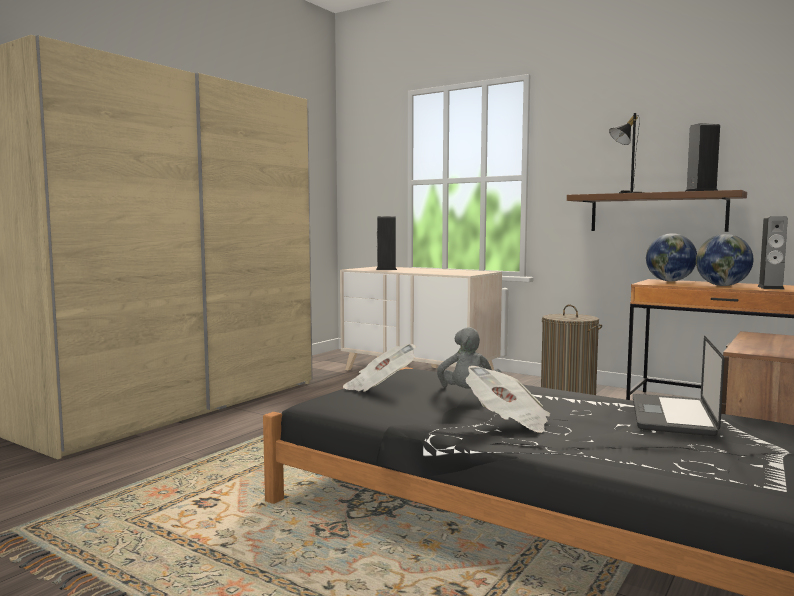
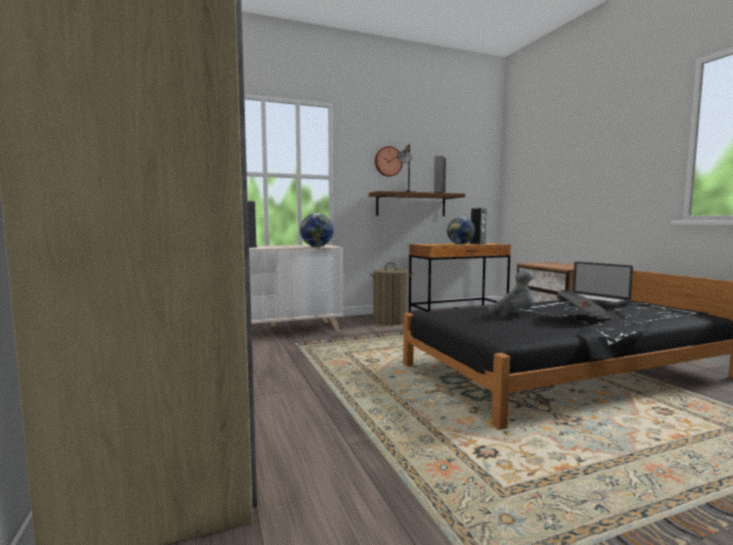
camera: 55 degrees left, 0 degrees up
(379, 387) = (473, 323): newspaper -> none
(615, 144) = (388, 161): none -> wall clock
(669, 281) = (427, 244): globe -> globe (316, 246)

